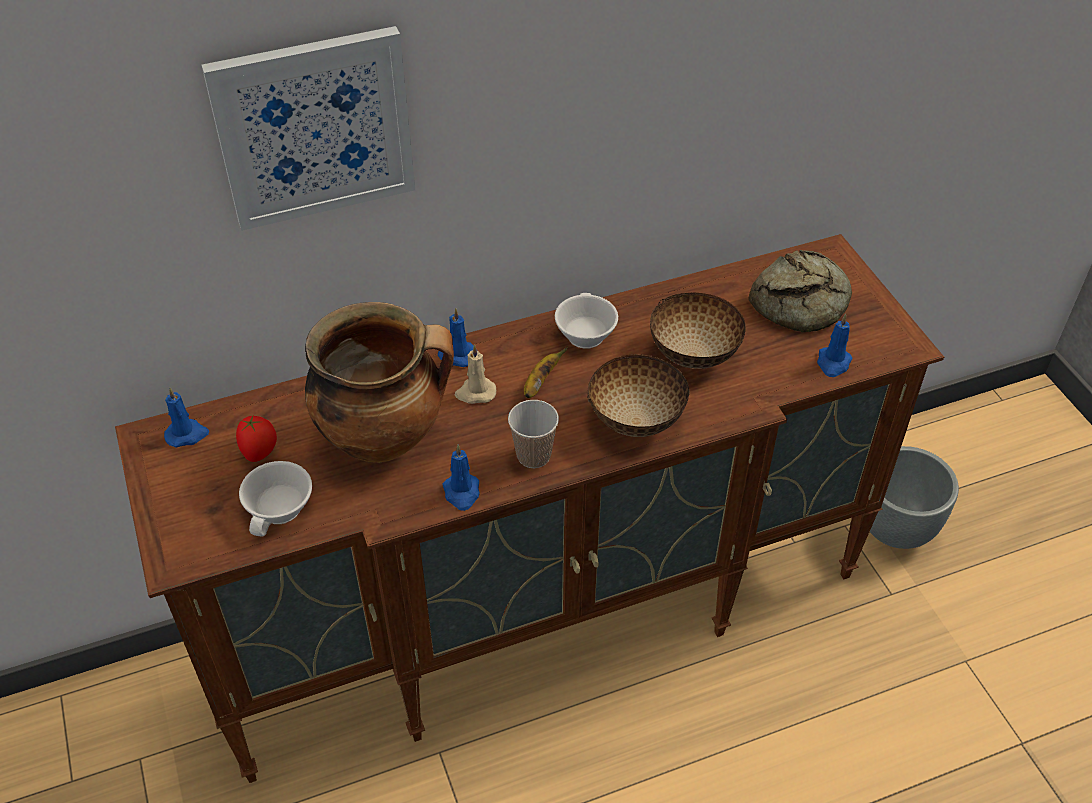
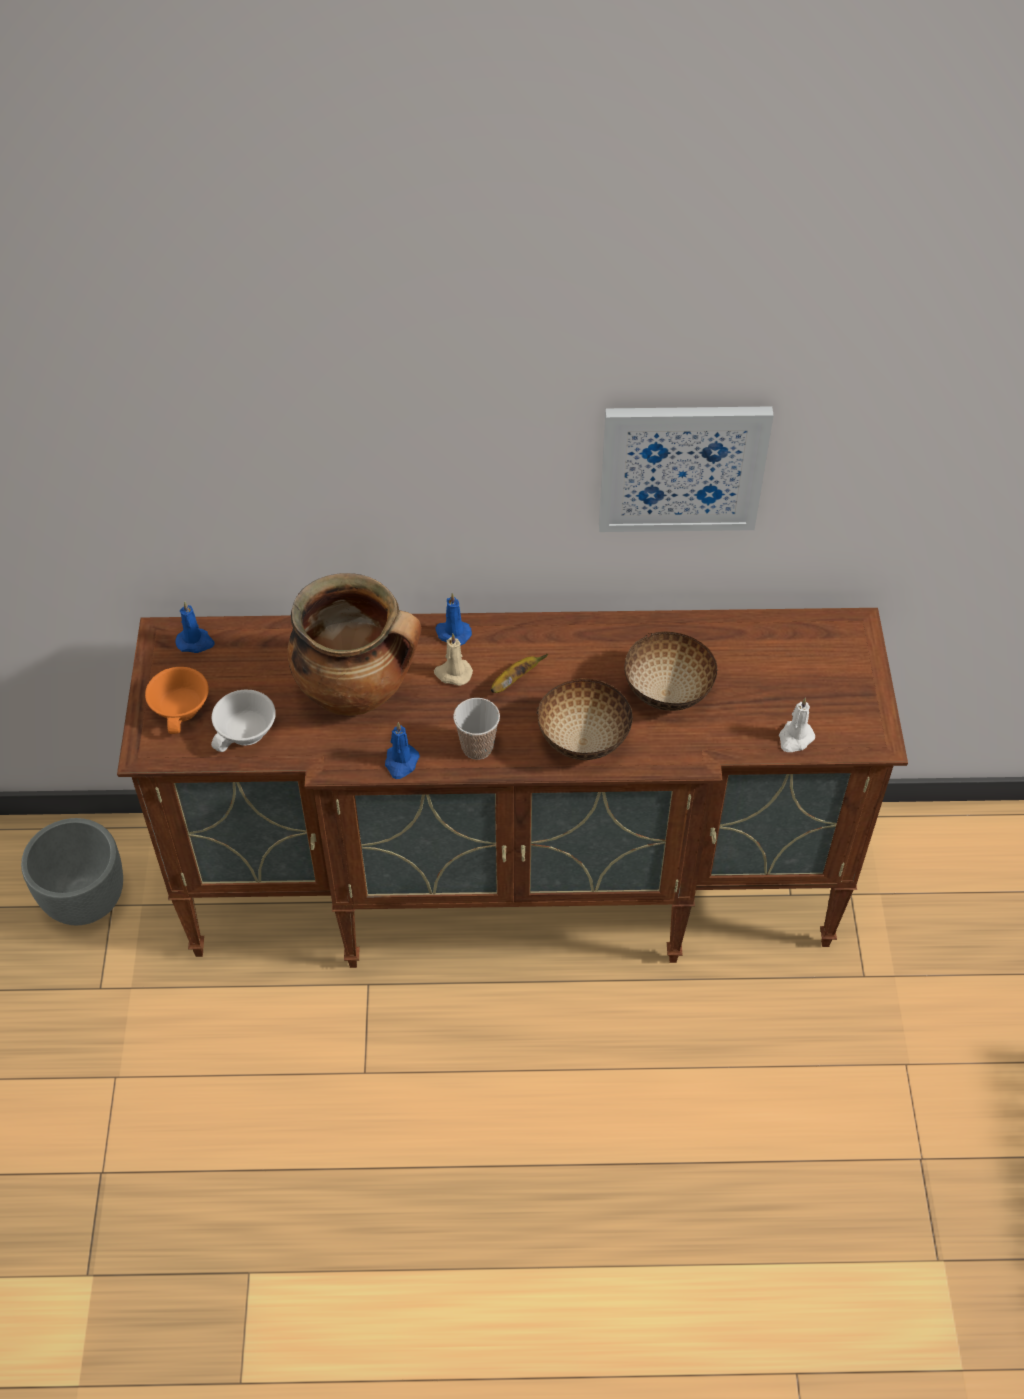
camera: 20 degrees right, 5 degrees up
(199, 505) = (183, 709): none -> orange cup
(260, 453) = (248, 677): tomato -> none
(314, 127) = (341, 418): picture -> picture (682, 467)
(583, 334) = (575, 643): white cup -> none
(803, 301) = (800, 668): bread -> none
(833, 363) = (795, 738): blue candle -> white candle
(894, 529) = (900, 913): grey planter -> grey planter (86, 901)

